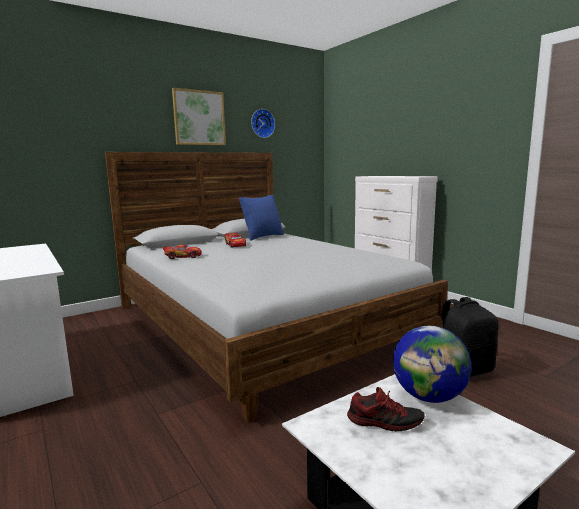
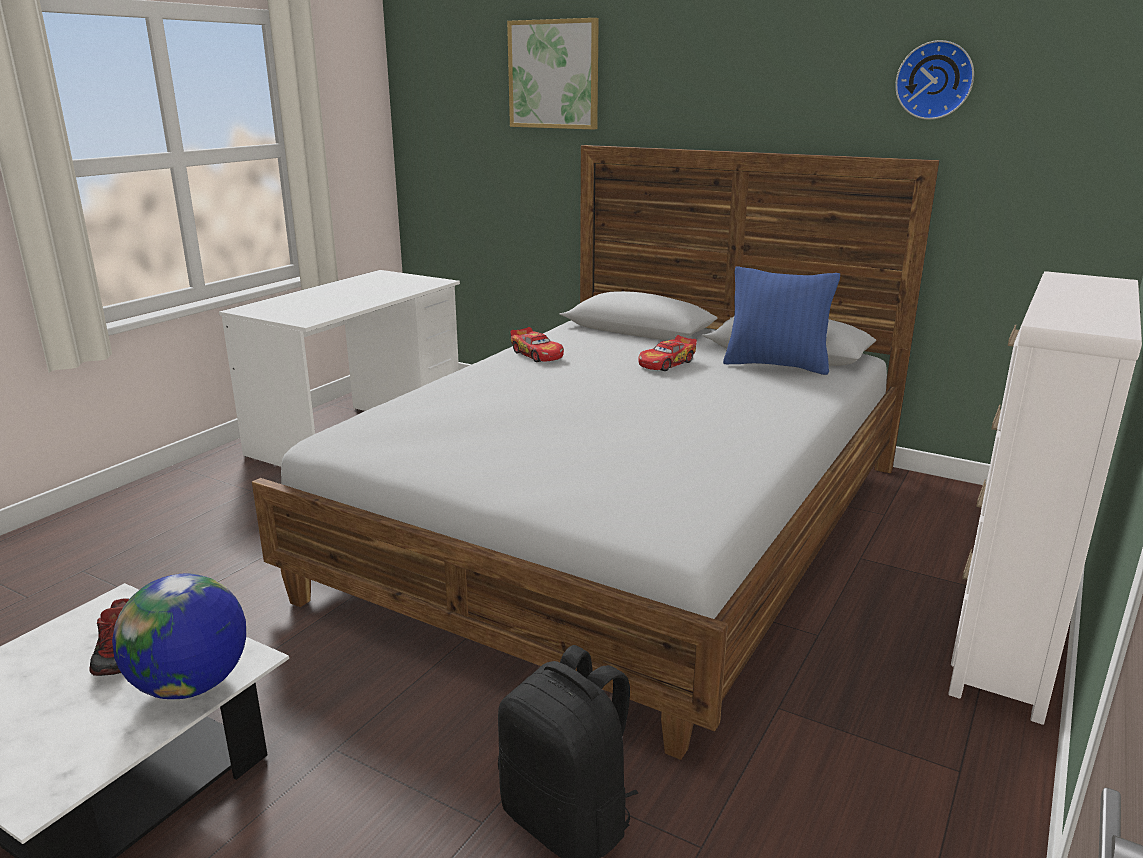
camera: 65 degrees right, 10 degrees up
(199, 118) = (766, 74): picture -> picture (554, 74)

